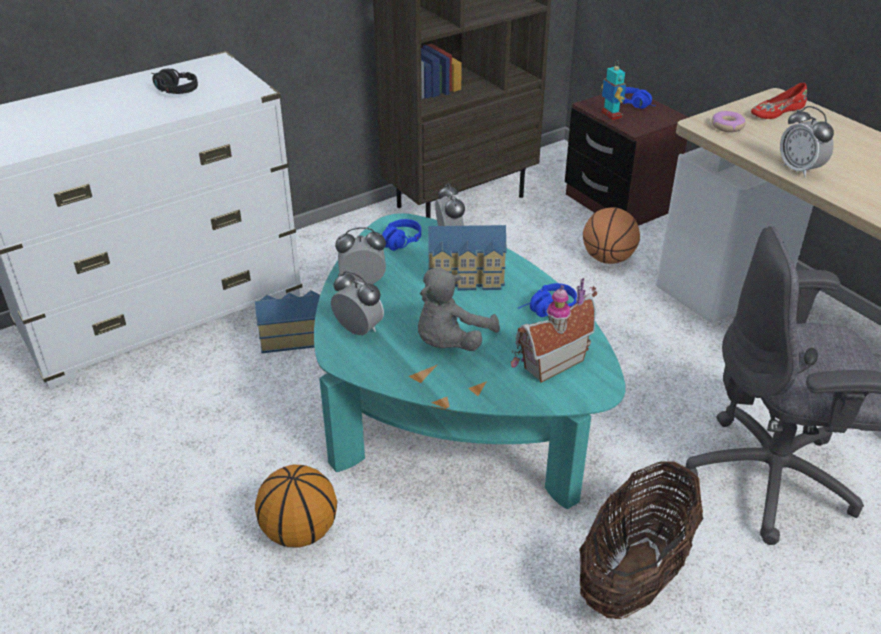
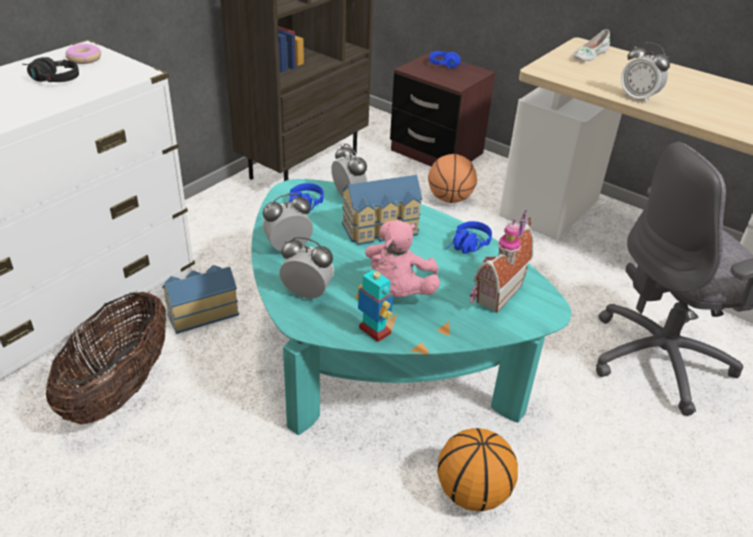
camera: 20 degrees left, 0 degrees up
(299, 531) = (287, 502): basketball -> basketball (471, 492)
(450, 343) = (399, 291): grey plush toy -> pink plush toy
(611, 115) = (431, 76): toy robot -> toy robot (374, 331)
(633, 574) = (598, 468): basket -> basket (119, 389)
(727, 126) = (561, 70): donut -> donut (84, 59)
(776, 111) = (589, 55): red shoe -> white shoe

